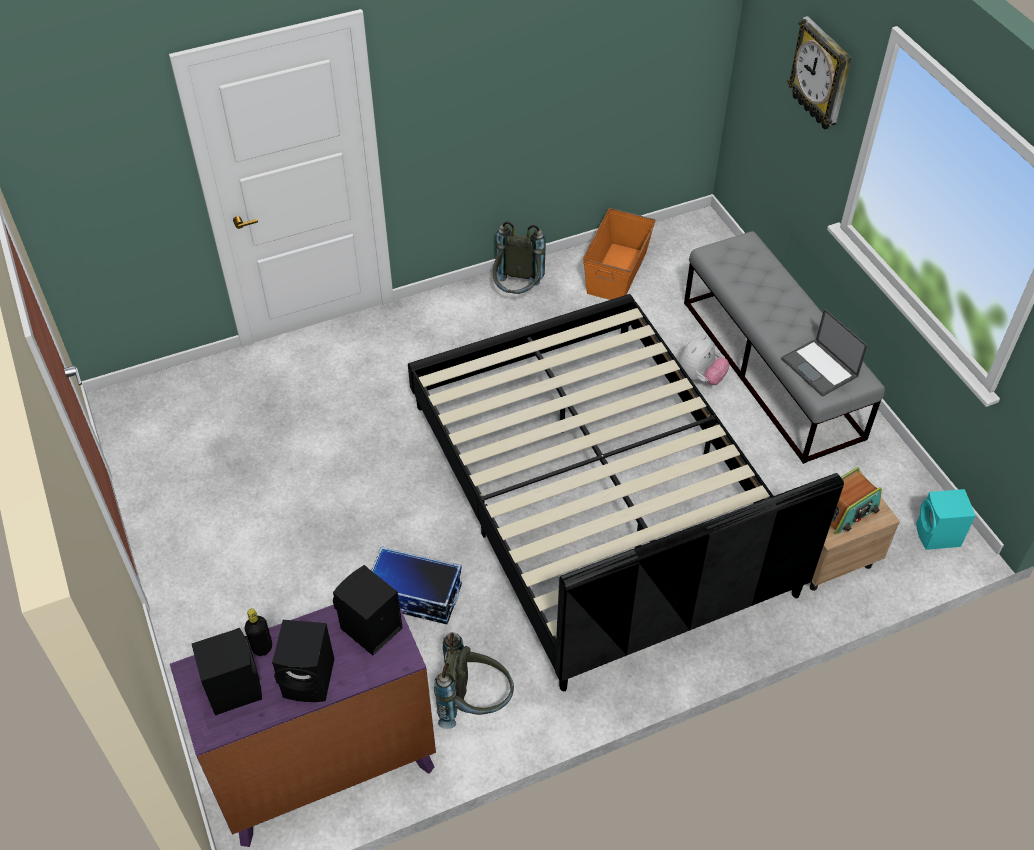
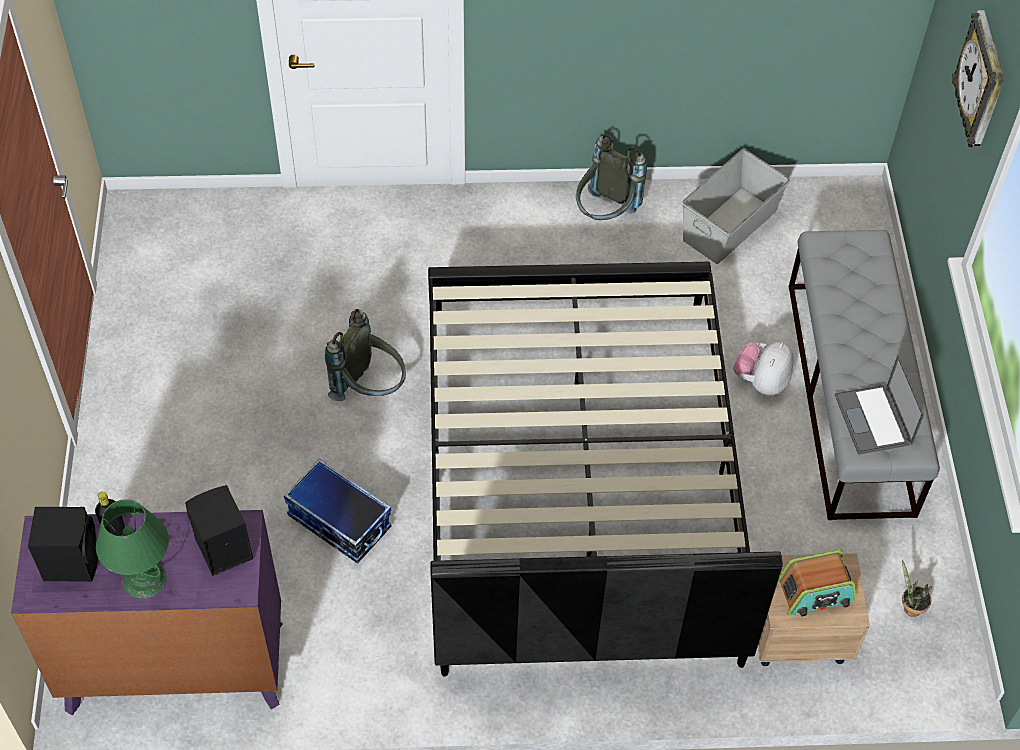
camera: 20 degrees right, 5 degrees up
(311, 679) = (145, 578): black speaker -> green table lamp
(474, 703) = (348, 655): grey backpack -> grey backpack (370, 389)
(617, 272) = (730, 225): orange storage box -> grey storage box
(700, 378) = (761, 382): plush toy -> plush toy turned 150 degrees clockwise
(897, 508) = (909, 608): none -> potted plant
(937, 536) = (938, 656): turquoise speaker -> none

